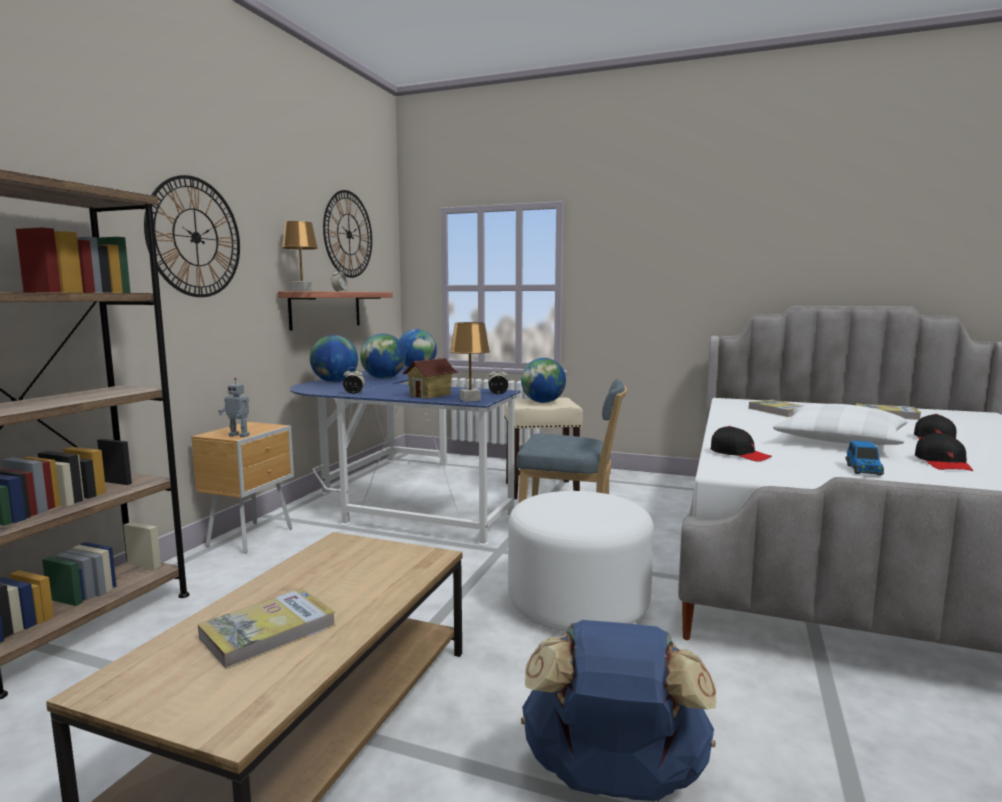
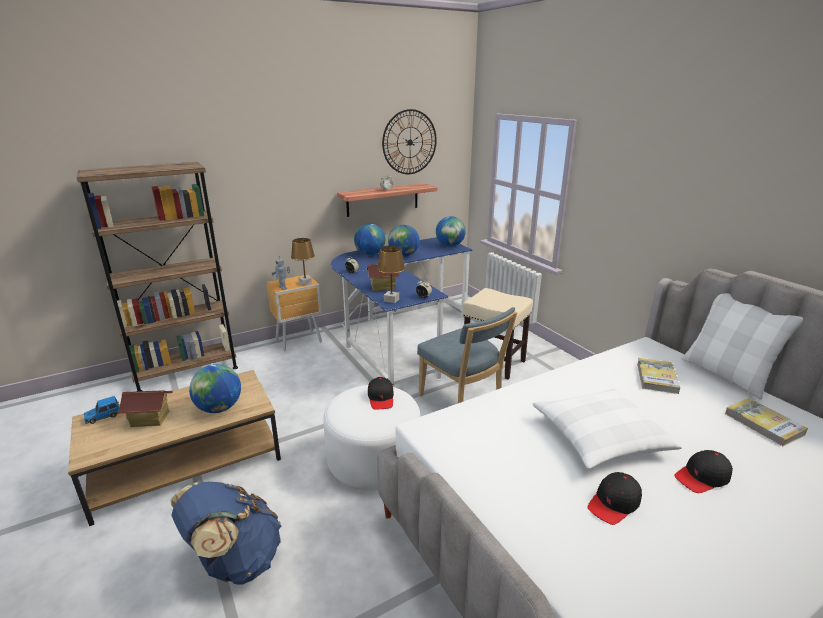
camera: 40 degrees right, 15 degrees up
(195, 237) = (270, 168): wall clock -> none
(268, 631) = (150, 419): book -> toy house
(302, 291) = (350, 193): brown table lamp -> brown table lamp (305, 283)
(543, 402) = (498, 300): globe -> globe (219, 408)
(739, 454) = (478, 416): black cap -> black cap (381, 398)
(808, 402) = (726, 375): none -> white pillow
(864, 470) = (521, 475): toy car -> toy car (103, 416)

